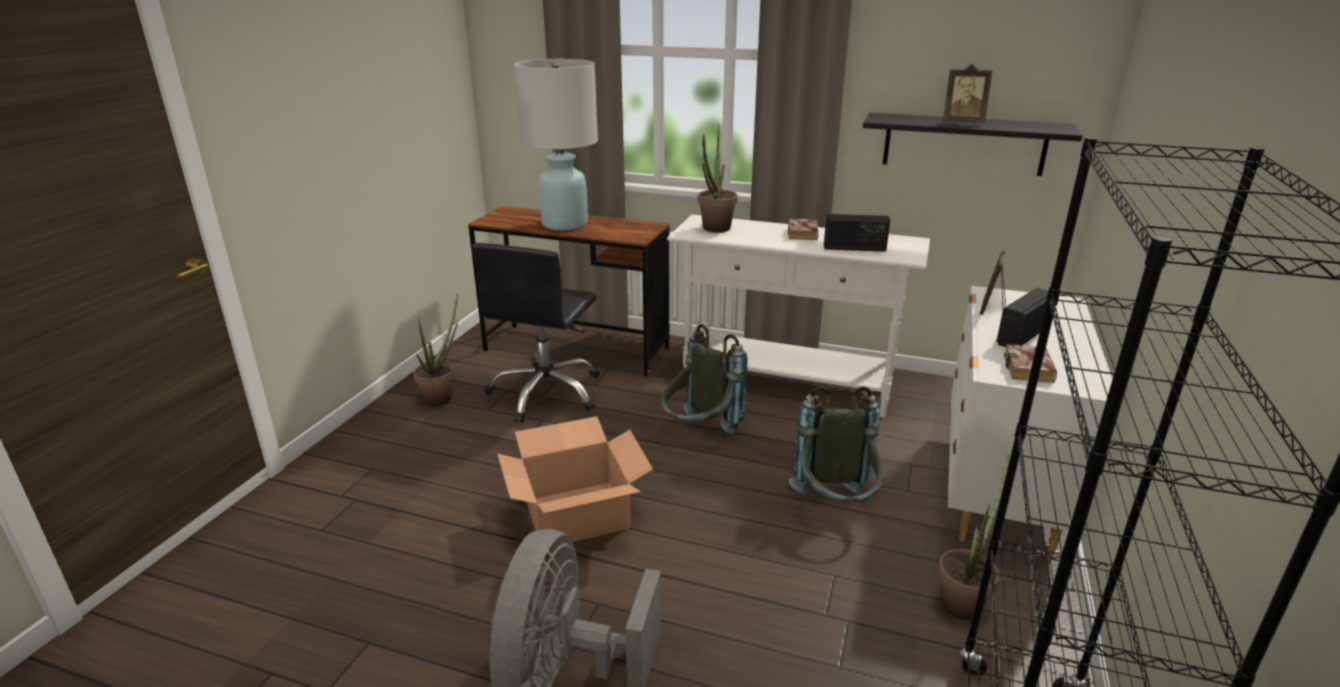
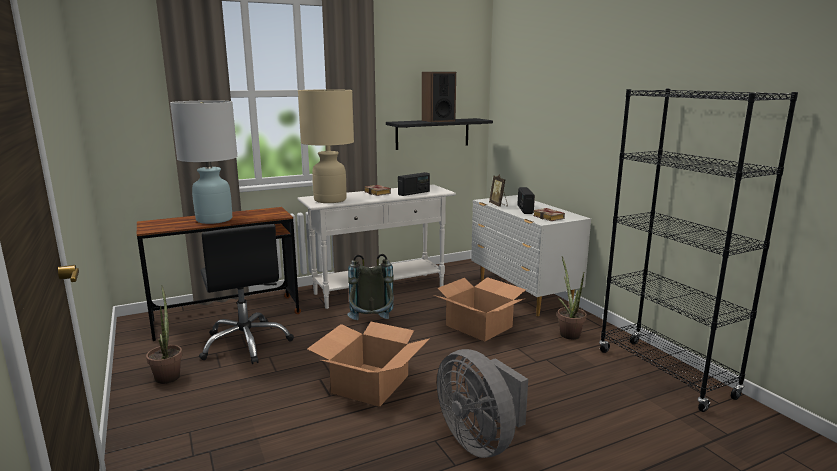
camera: 45 degrees left, 10 degrees down
(714, 230) = (330, 200): potted plant -> beige table lamp
(835, 507) = (479, 326): grey backpack -> cardboard box
(962, 122) = (438, 121): picture frame -> speaker

